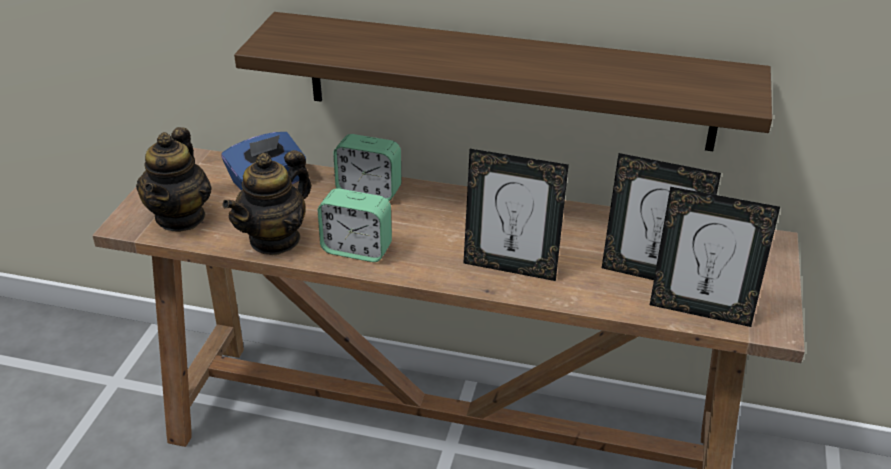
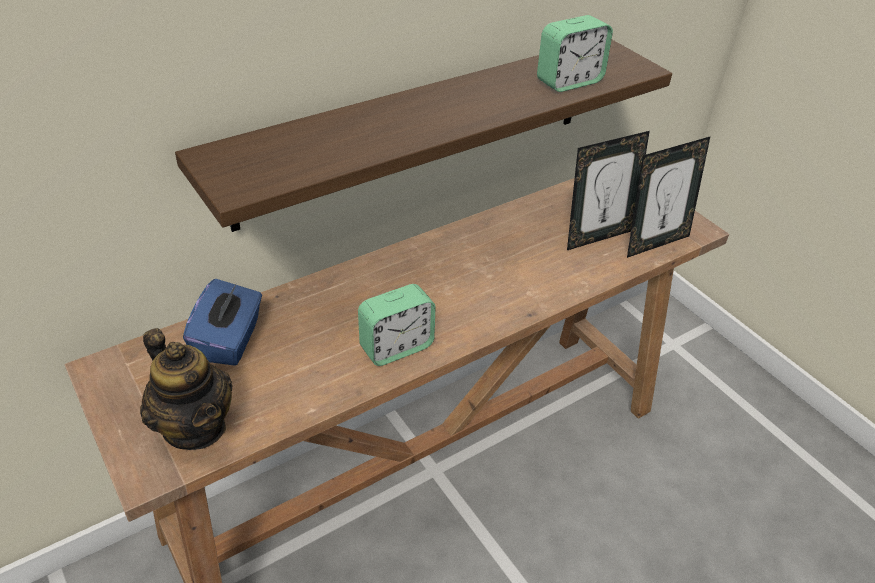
camera: 50 degrees left, 5 degrees up
(275, 239) = (317, 385): teapot -> none
(369, 191) = (329, 292): alarm clock -> alarm clock (569, 81)
(511, 267) = (517, 286): picture frame -> none

